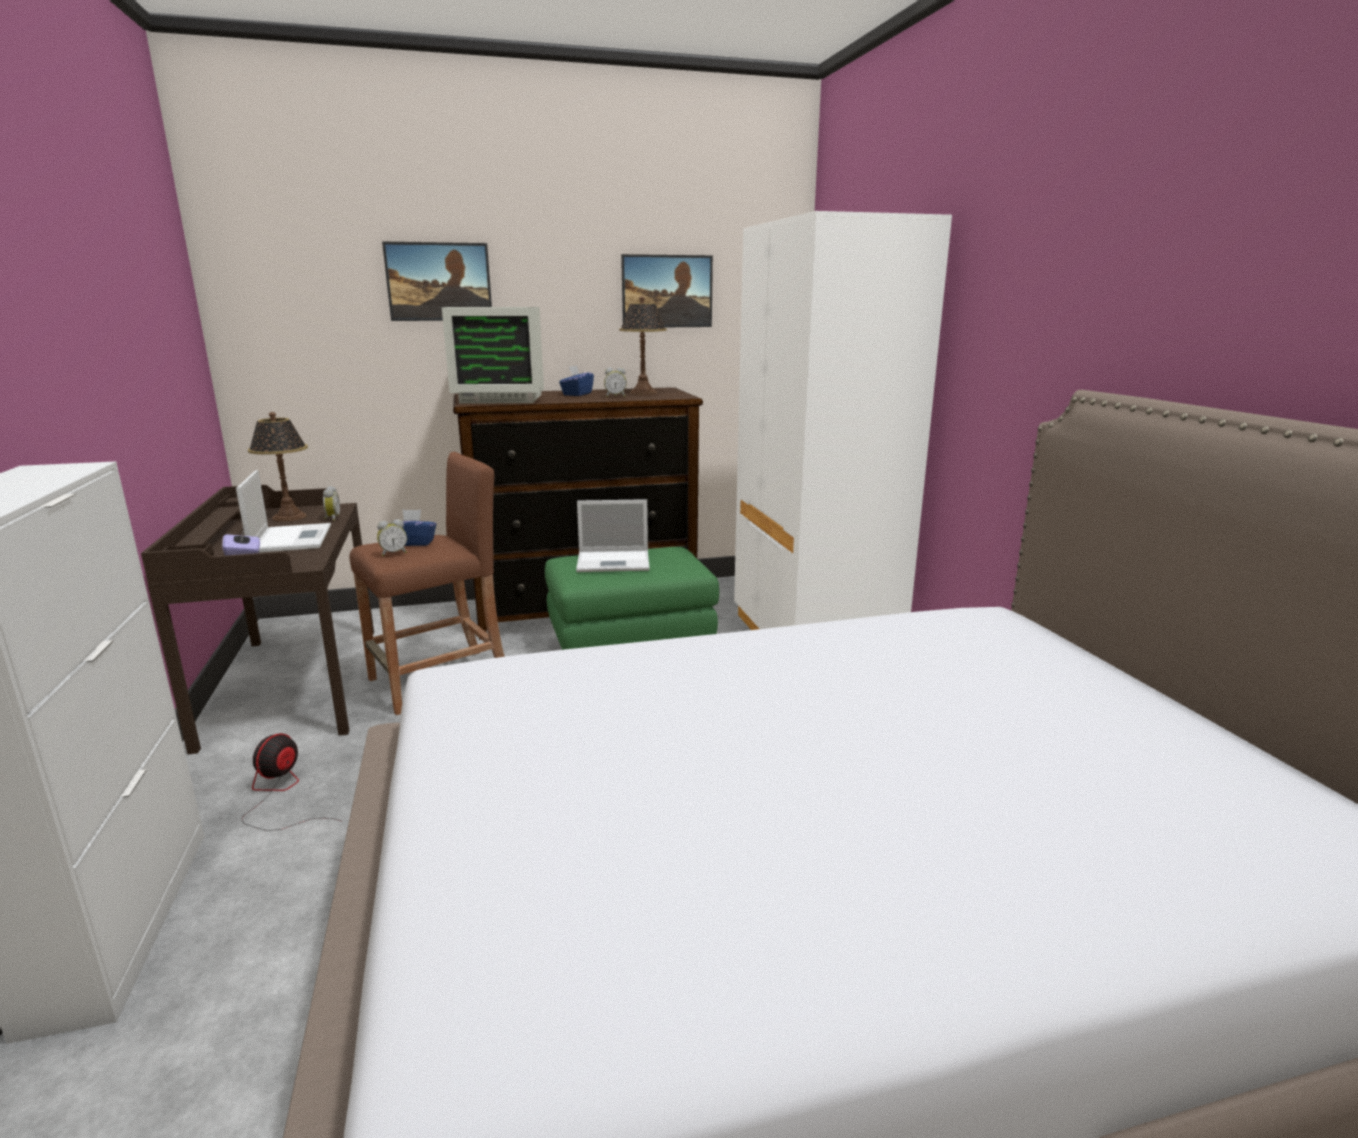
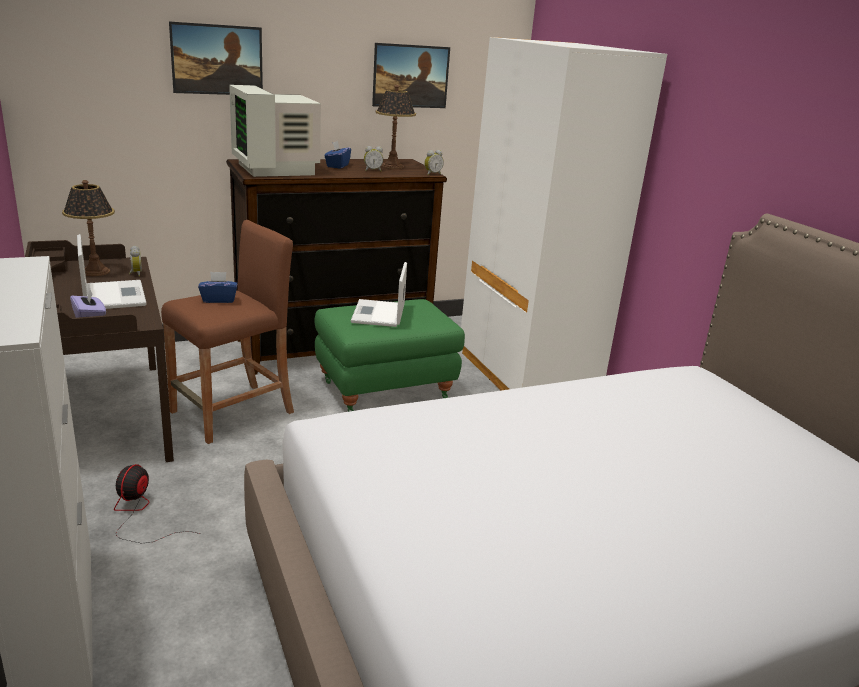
camera: 10 degrees left, 5 degrees up
(393, 553) = (208, 310): alarm clock -> alarm clock (432, 174)
(502, 398) = (276, 169): monitor -> monitor turned 75 degrees clockwise
(615, 562) = (378, 314): laptop -> laptop turned 105 degrees clockwise

